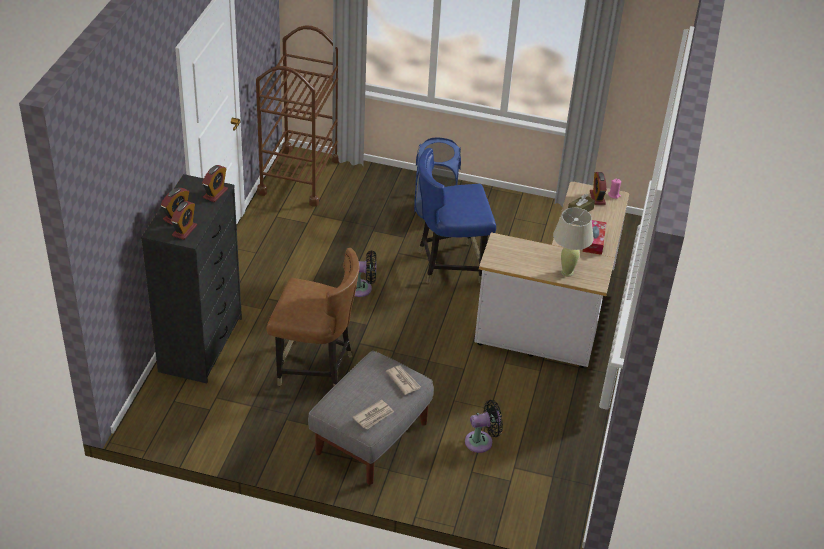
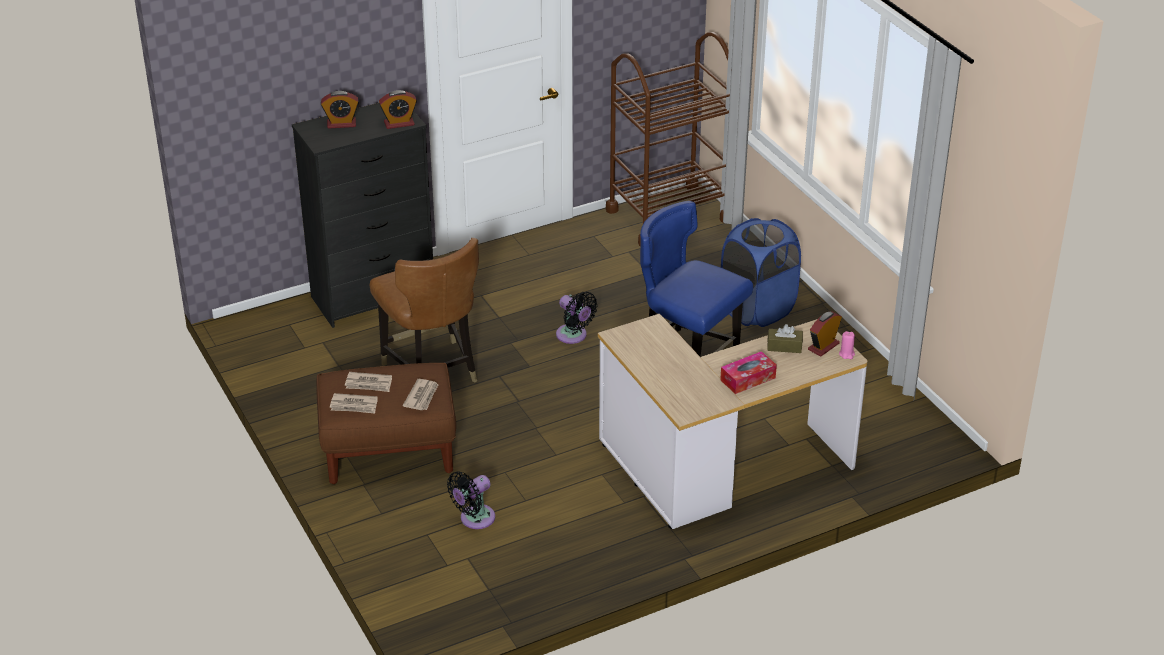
camera: 50 degrees right, 5 degrees down
(184, 230) = (329, 137): alarm clock -> none
(359, 395) = (369, 384): none -> newspaper
(371, 437) = (390, 452): grey ottoman -> brown ottoman
(481, 441) = (474, 519): black fan -> black fan turned 105 degrees clockwise
(567, 272) = (672, 387): beige table lamp -> none

